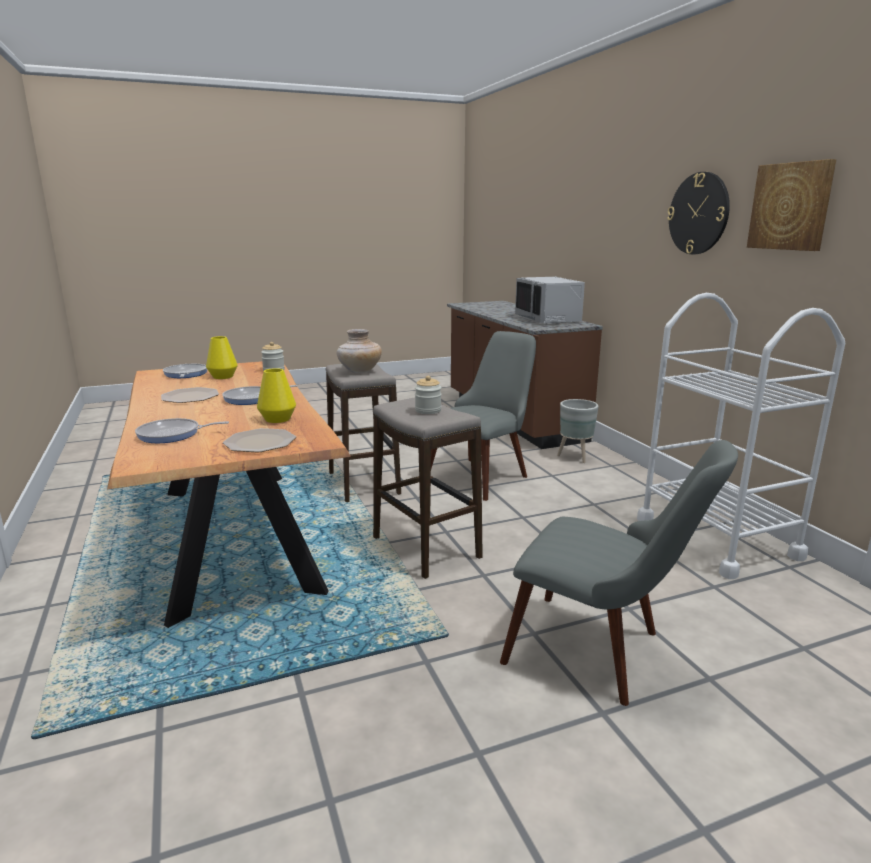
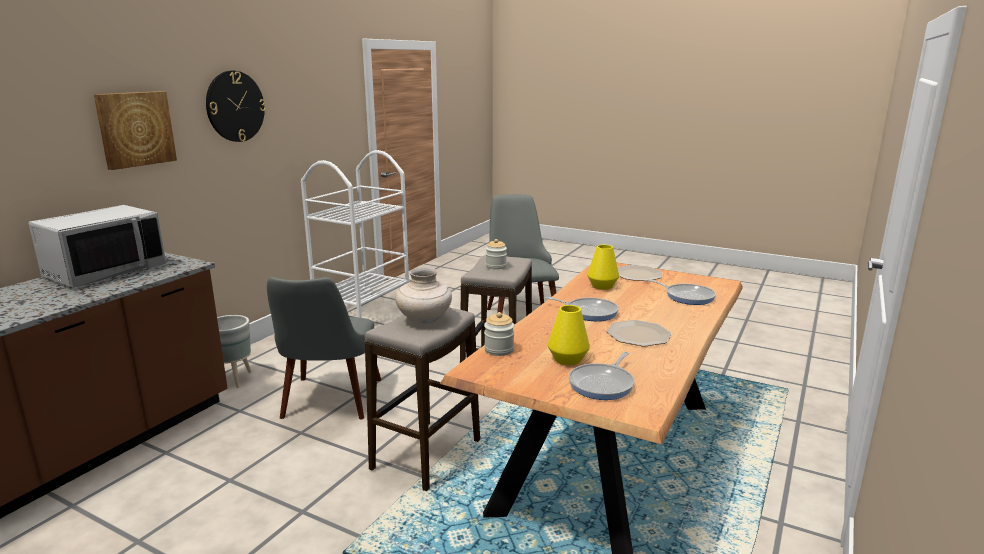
camera: 130 degrees left, 0 degrees up
(484, 474) = (328, 405): grey chair -> grey chair turned 90 degrees counterclockwise
(790, 206) = (302, 97): picture -> picture (135, 129)

